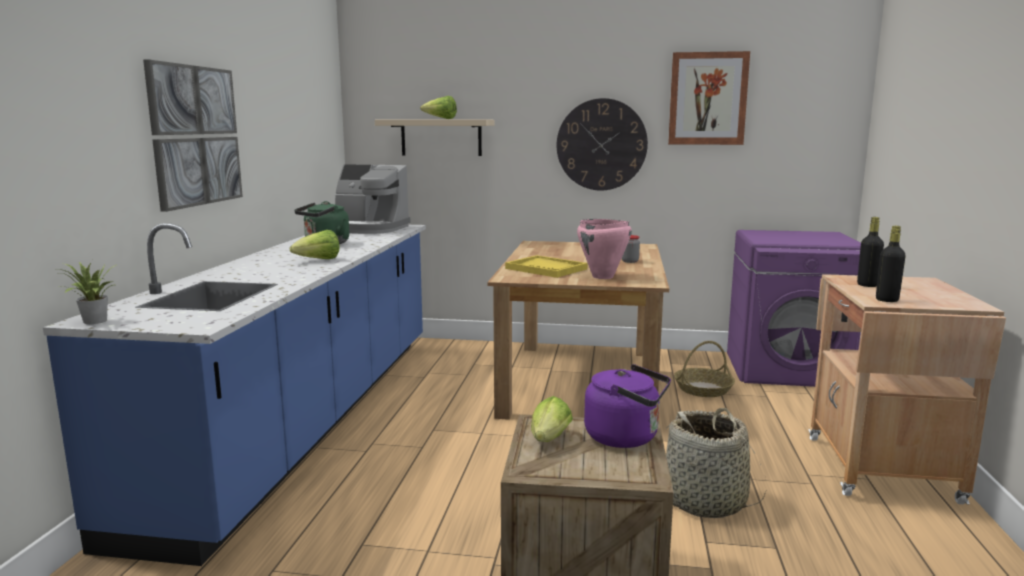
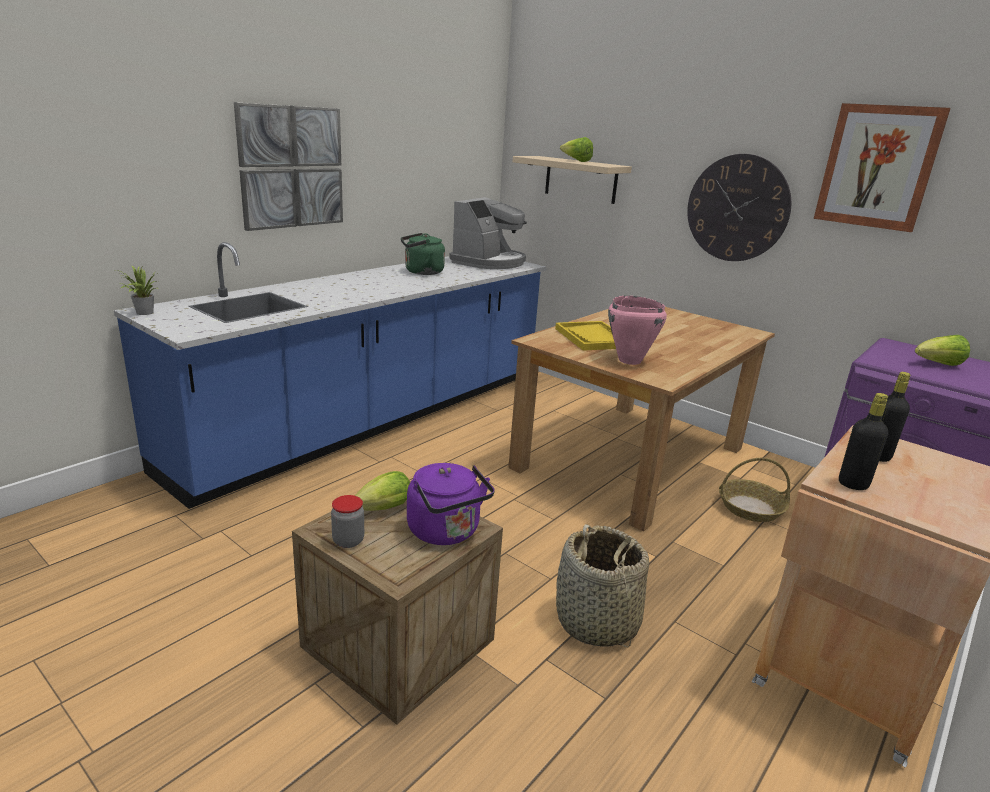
camera: 30 degrees right, 10 degrees up
(318, 260) = (381, 289): lettuce -> lettuce (937, 364)
(369, 228) = (489, 262): coffee machine -> coffee machine turned 105 degrees counterclockwise
(630, 261) = (696, 349): jar -> jar (348, 541)

